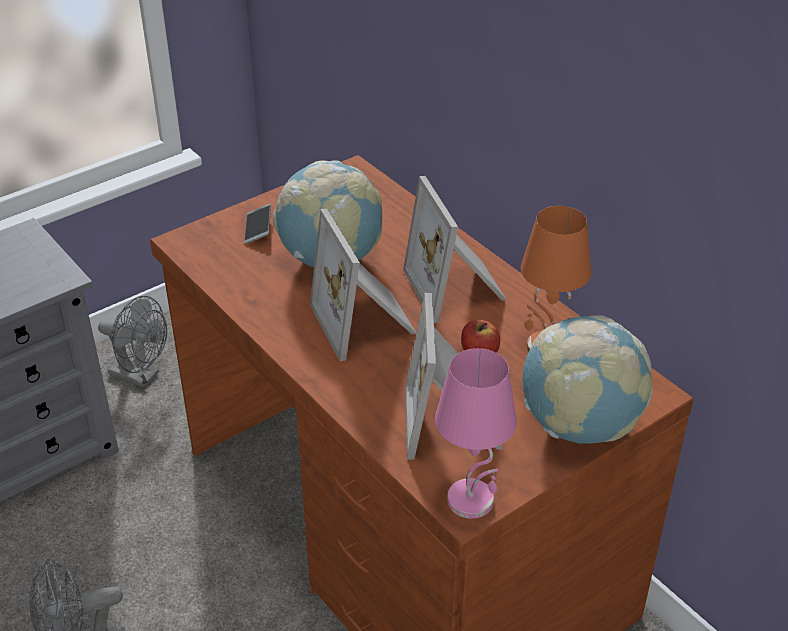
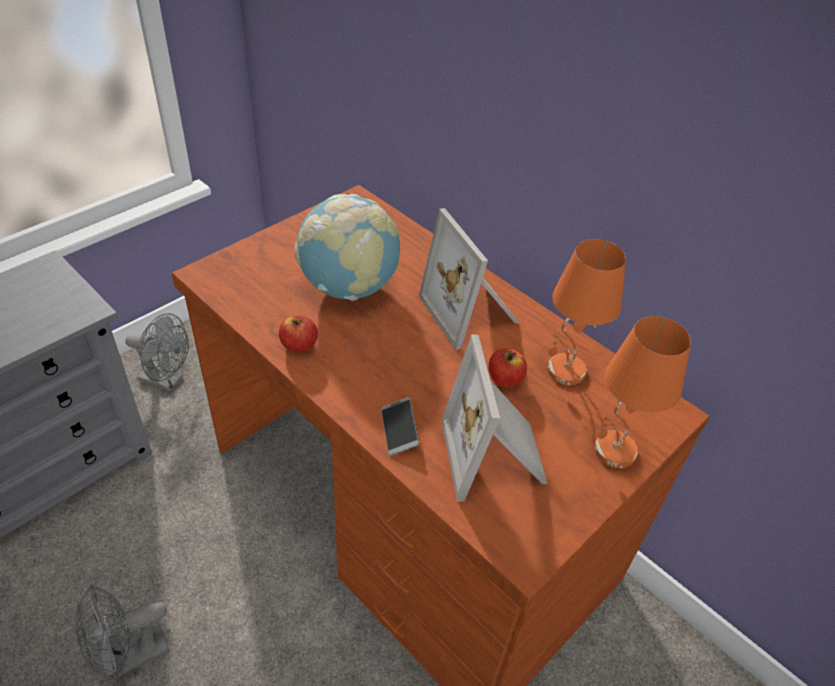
camera: 10 degrees left, 5 degrees up
(258, 228) = (276, 258): phone -> phone (399, 430)
(271, 312) = (299, 345): none -> apple
(366, 322) = (392, 351): picture frame -> none
(472, 500) = (530, 545): pink table lamp -> none
(579, 425) = (614, 451): globe -> orange table lamp

